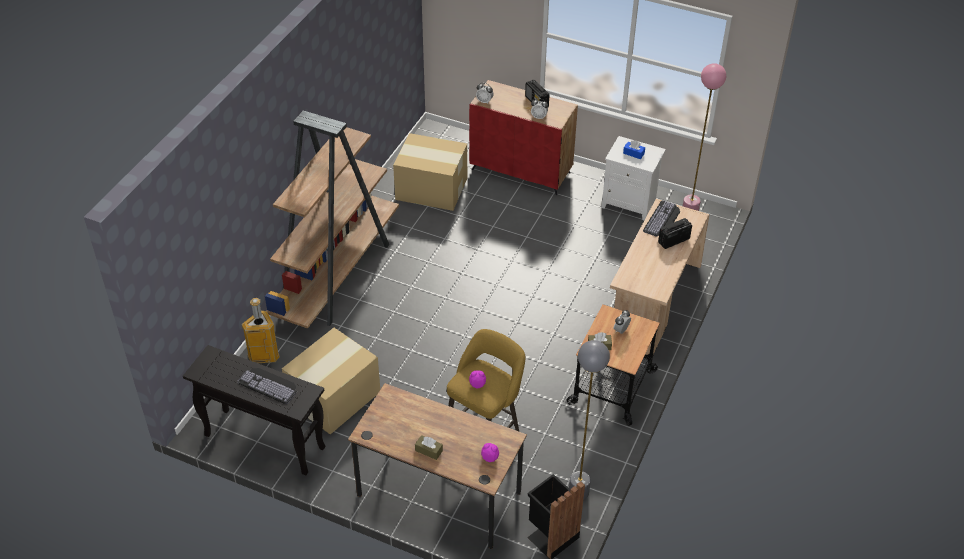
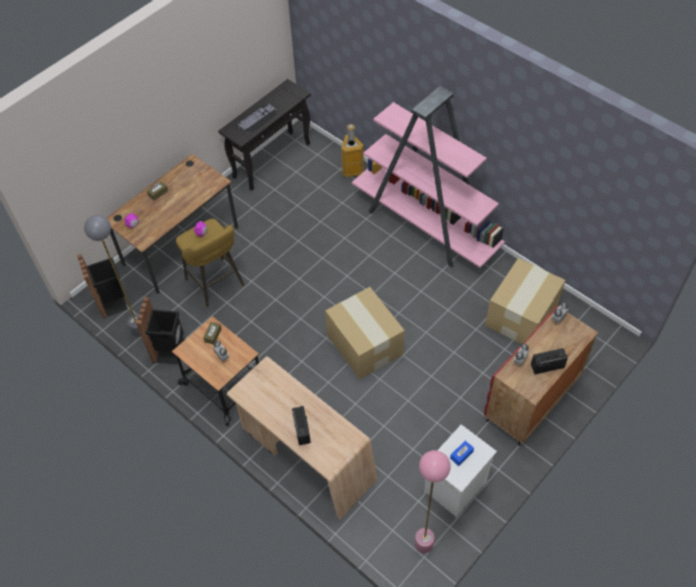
camera: 110 degrees right, 10 degrees up
(335, 397) = (295, 204): cardboard box -> cardboard box (365, 346)
(337, 274) = (425, 226): brown bookcase -> pink bookcase
(591, 451) = (170, 350): none -> black trash can
(663, 220) = (334, 431): keyboard -> none

